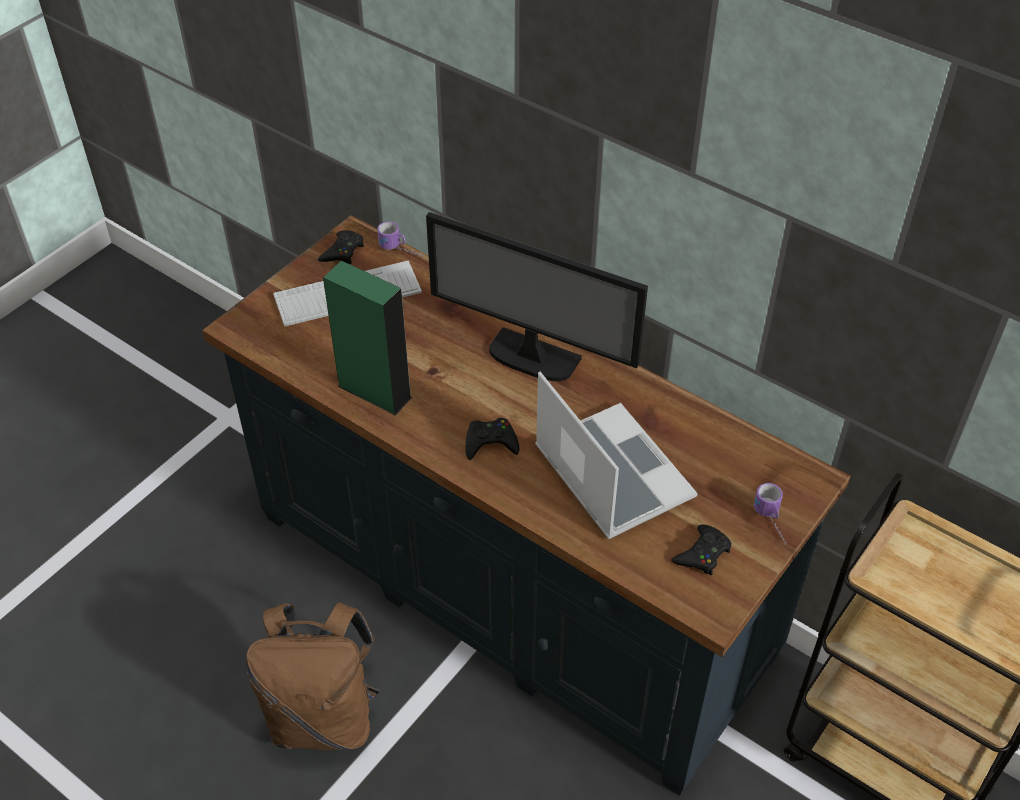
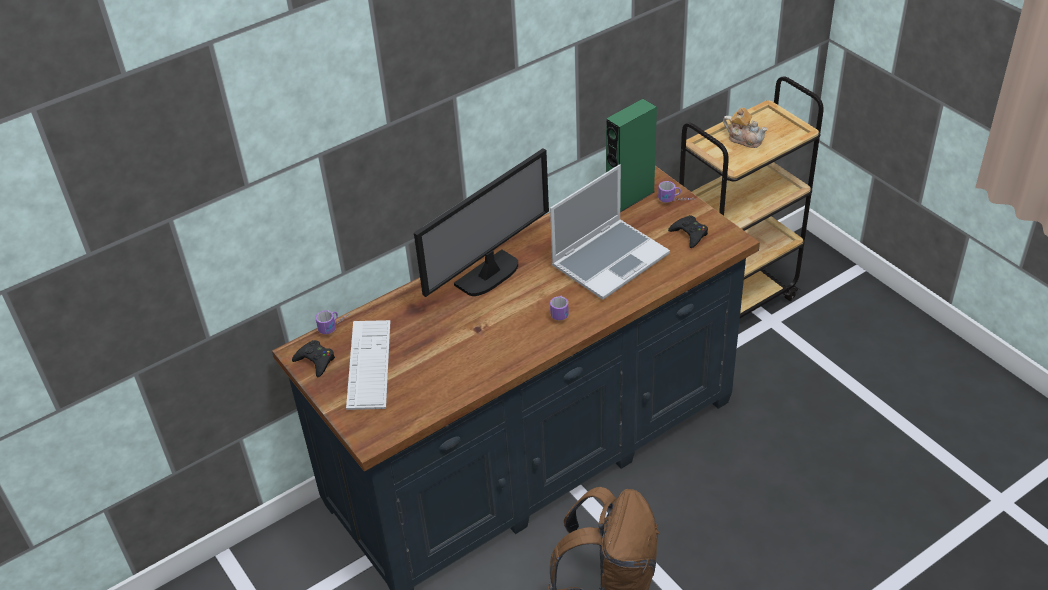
camera: 70 degrees left, 5 degrees down
(374, 391) = (484, 364): green speaker -> green speaker (630, 198)
(490, 443) = (561, 311): black game controller -> mug
(610, 472) = (610, 259): laptop -> laptop turned 150 degrees clockwise
(962, 580) = (744, 139): none -> teapot

